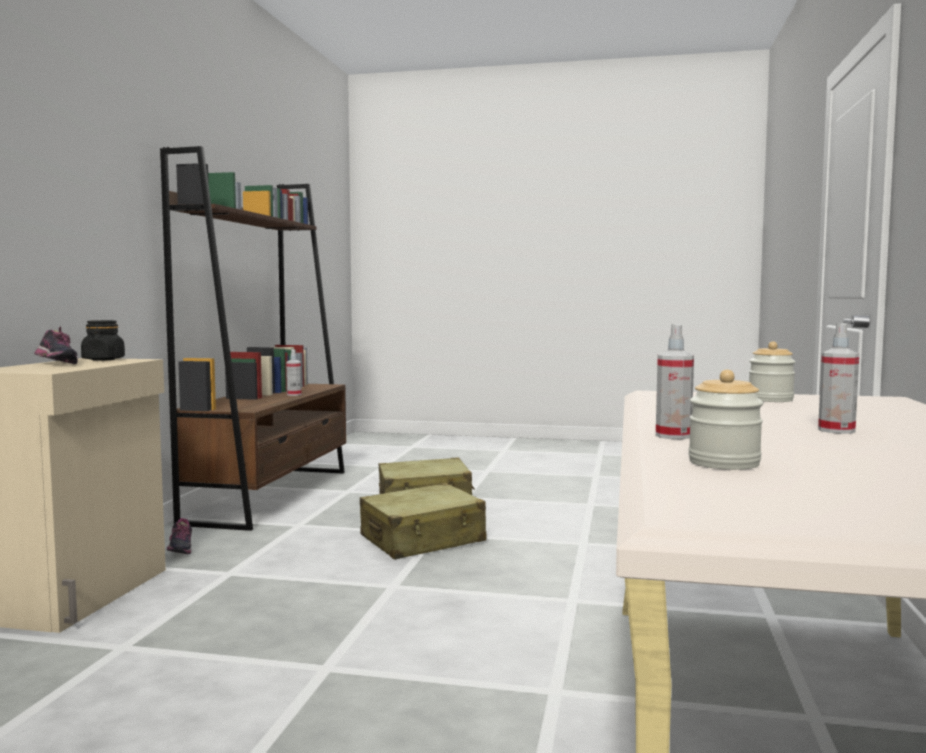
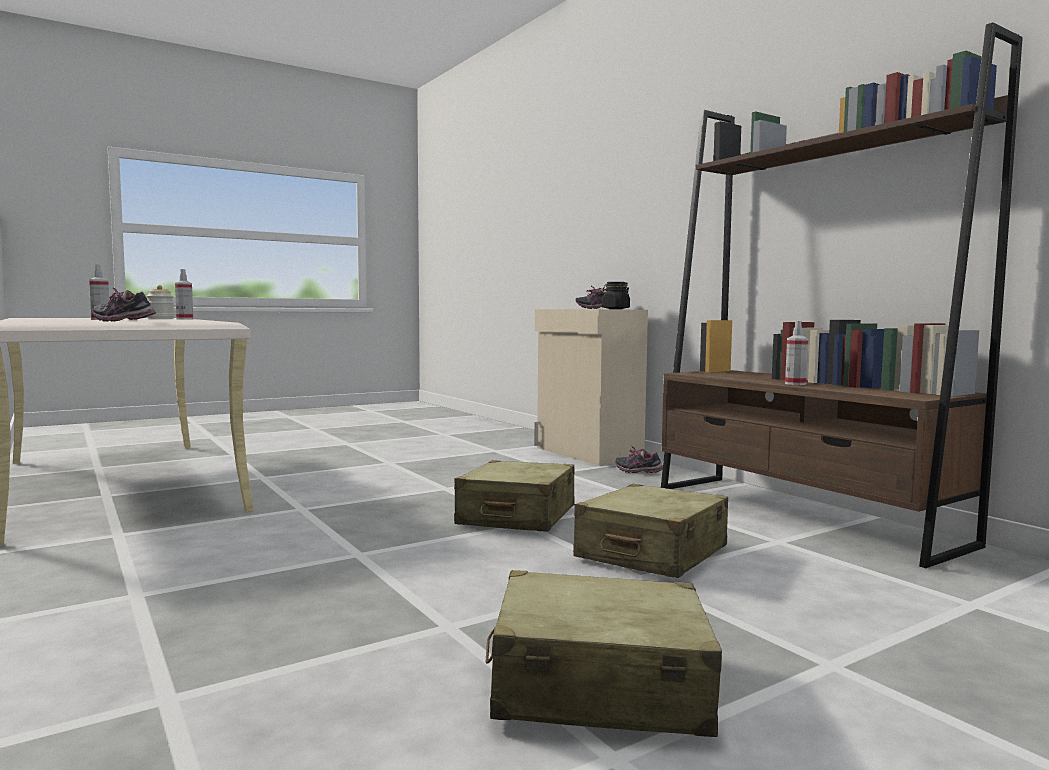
camera: 135 degrees right, 0 degrees up
(569, 483) = (598, 686): none -> beige suitcase
(770, 399) = (124, 321): jar -> shoe

